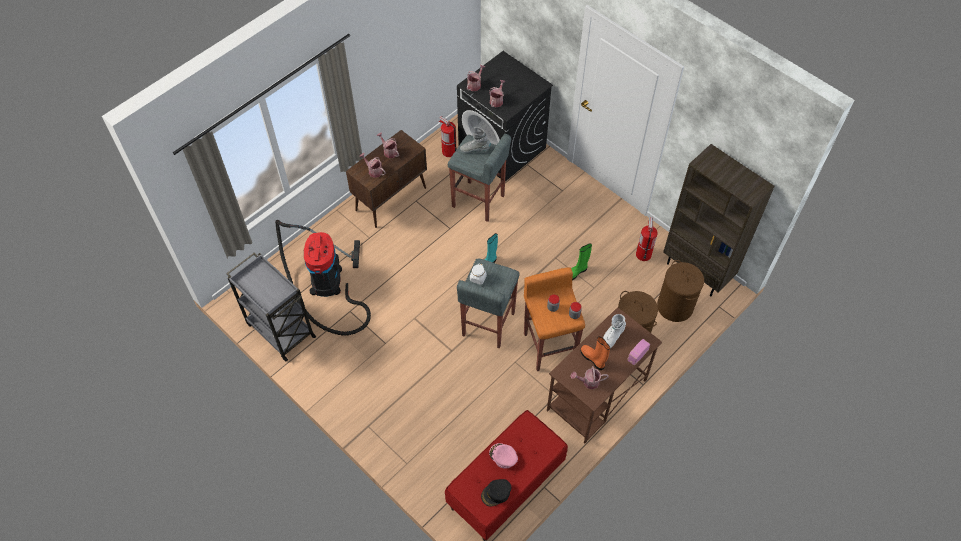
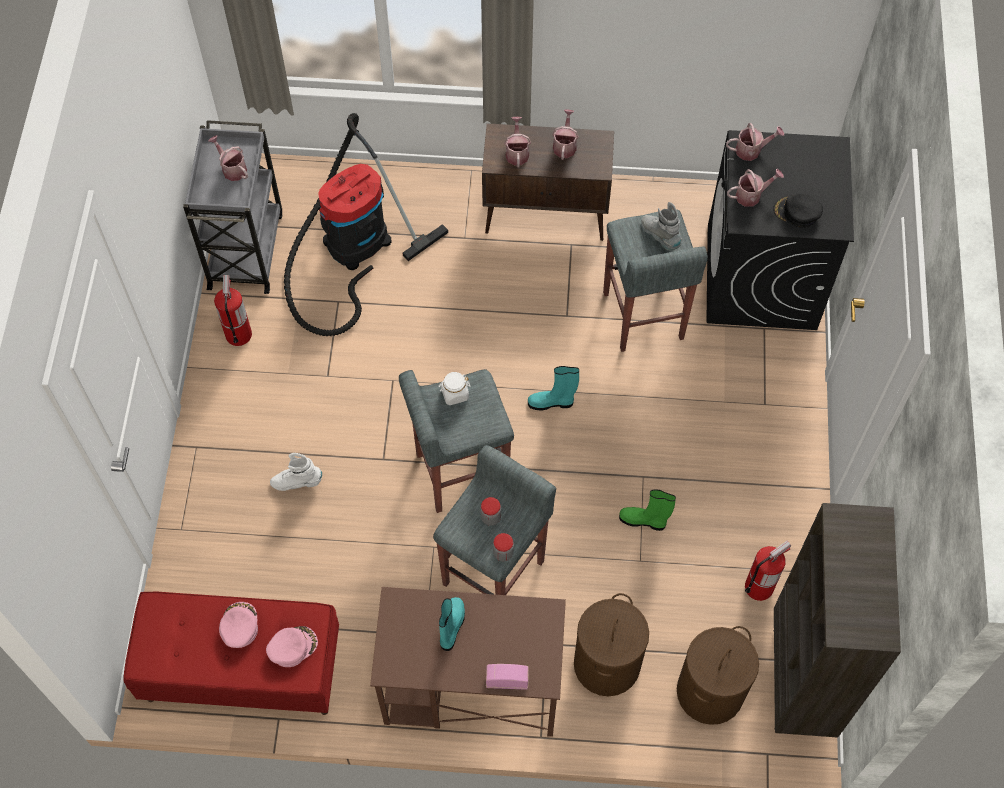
camera: 50 degrees right, 5 degrees up
(449, 151) = (688, 221): fire extinguisher -> fire extinguisher (238, 334)
(496, 493) = (179, 656): black cap -> black cap (797, 212)
(534, 440) = (292, 646): none -> pink cap
(549, 346) = (495, 572): orange stool -> grey stool
(588, 382) = (410, 646): watering can -> watering can (232, 168)
(593, 359) = (451, 627): orange boot -> turquoise boot
(611, 337) = (507, 626): white boot -> white boot (297, 482)

